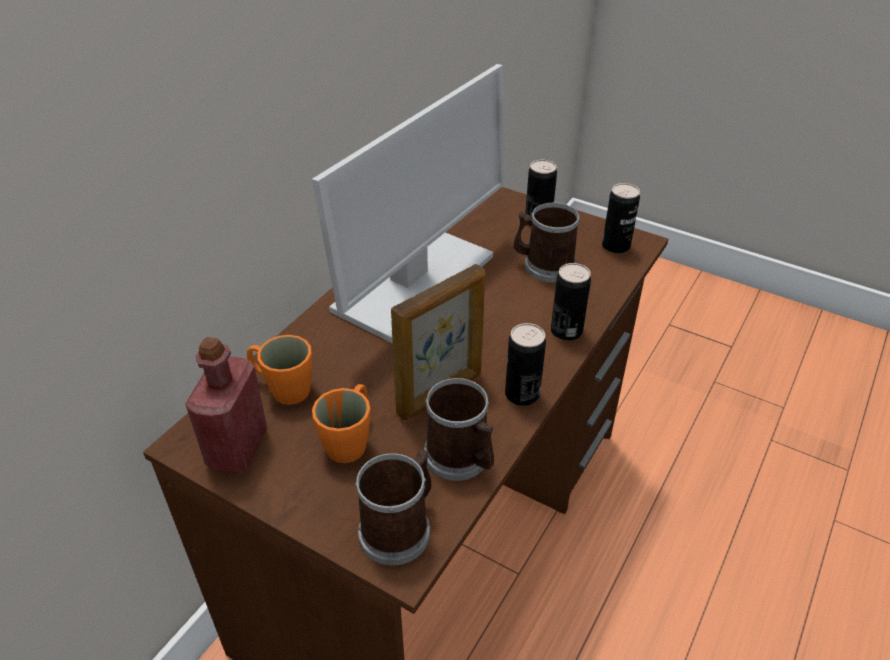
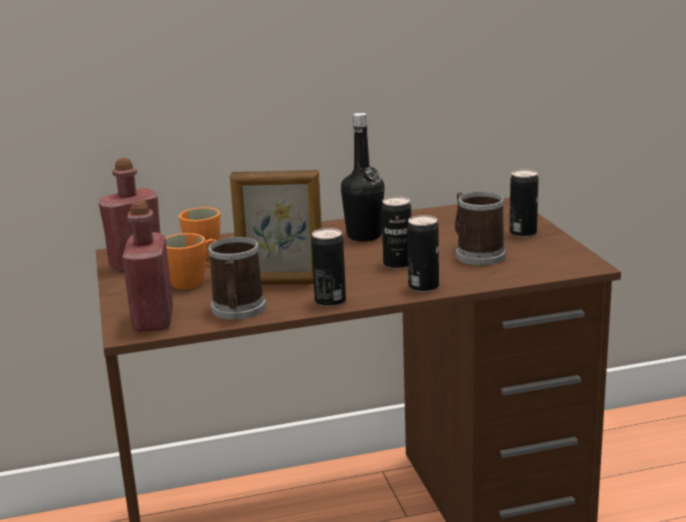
camera: 45 degrees right, 20 degrees down
(400, 528) = (153, 320): mug -> red bottle
(414, 284) = (364, 236): monitor -> black bottle
(616, 246) = (560, 262): can -> can (397, 264)

